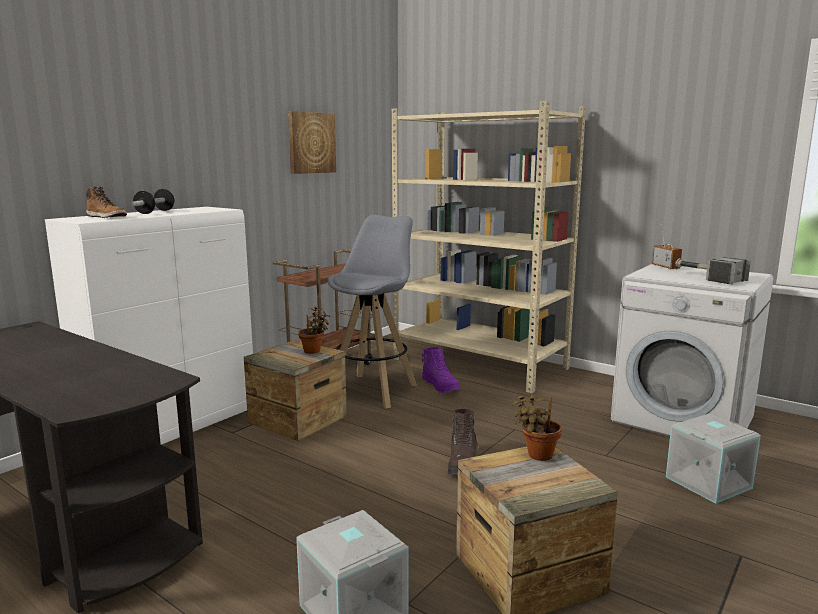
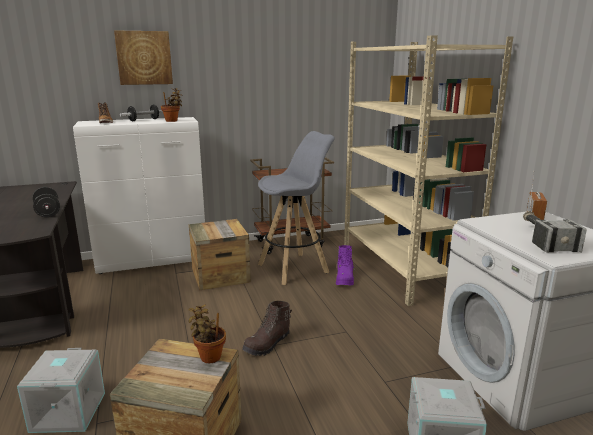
camera: 35 degrees right, 5 degrees up
(114, 358) = (48, 212): none -> black dumbbell
(311, 143) = (294, 70): picture -> picture (144, 58)
(314, 351) = (231, 230): potted plant -> potted plant (173, 121)

